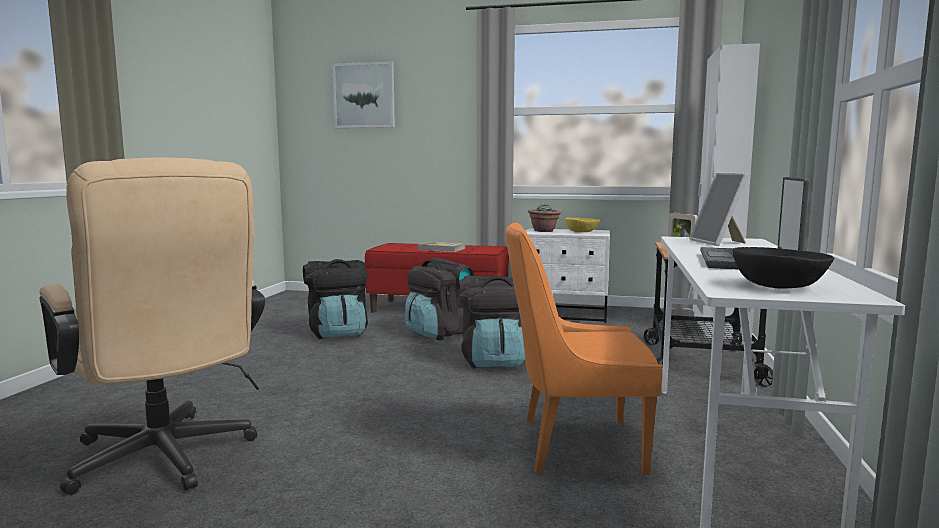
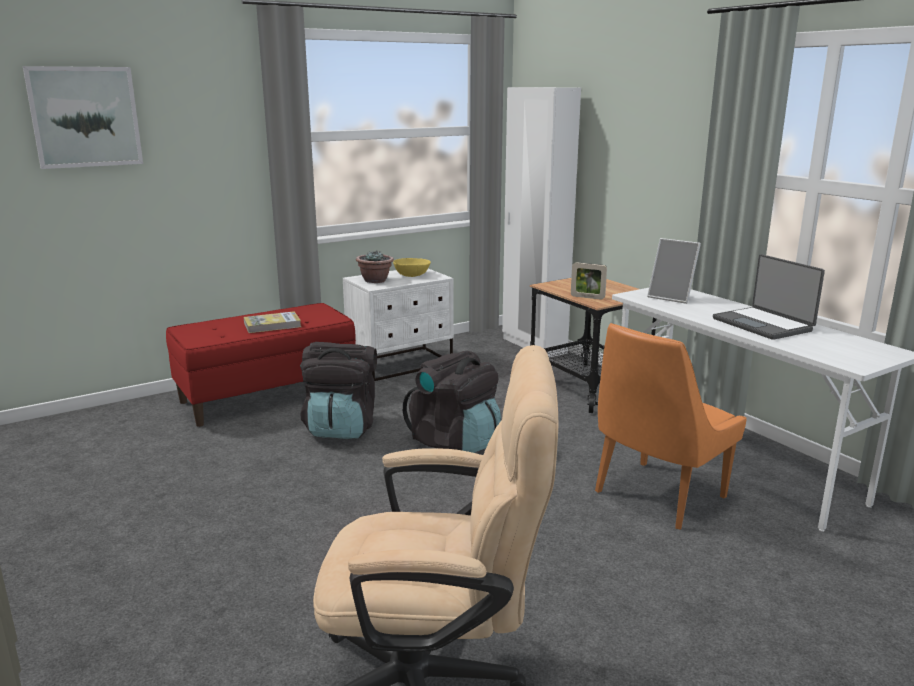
camera: 45 degrees left, 10 degrees up
(337, 333) = (230, 470): black backpack -> none
(778, 286) = (850, 352): black bowl -> none

